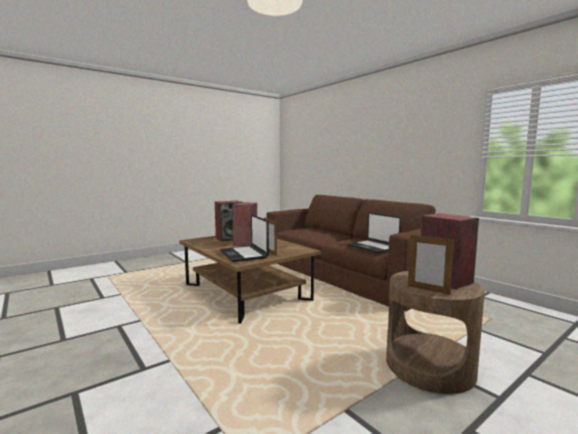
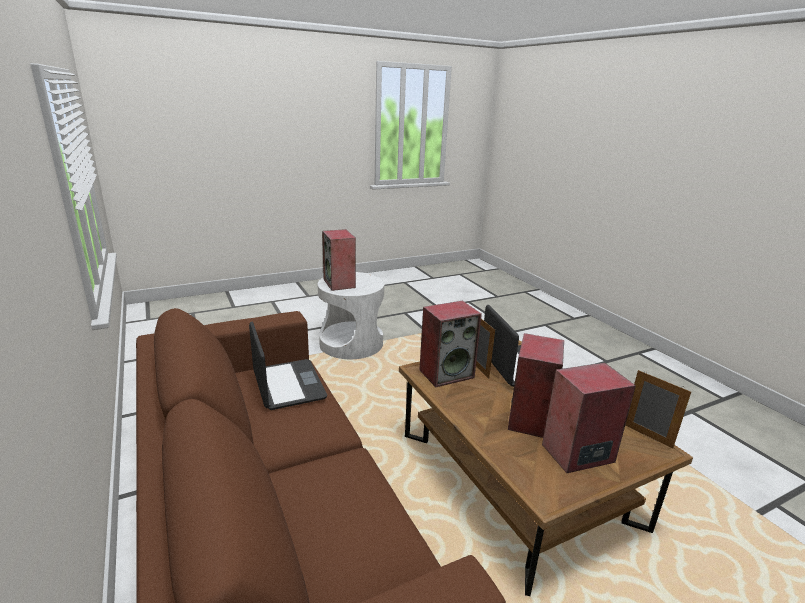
camera: 170 degrees left, 15 degrees up
(289, 250) = (447, 373): none -> speaker
(428, 290) = (366, 278): picture frame -> picture frame (647, 436)
(429, 366) = (351, 344): brown side table -> white side table

